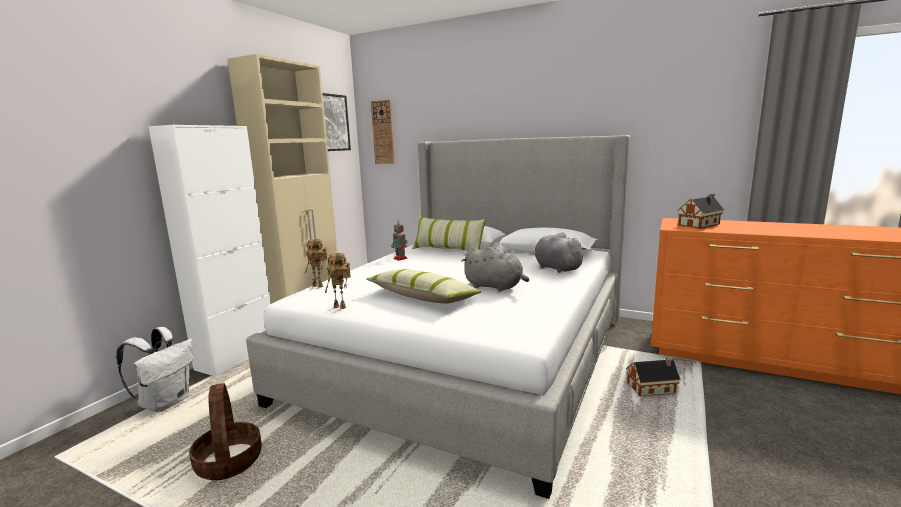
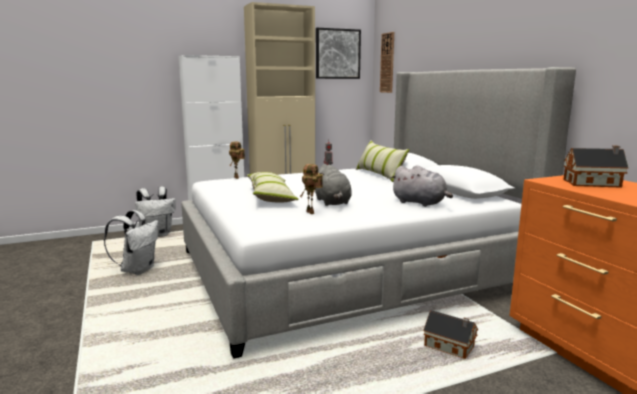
camera: 40 degrees right, 0 degrees up
(228, 462) = (137, 270): basket -> white backpack
(341, 307) = (217, 190): toy robot -> toy robot (311, 212)
(556, 268) = (420, 203): grey plush toy -> grey plush toy turned 120 degrees clockwise

